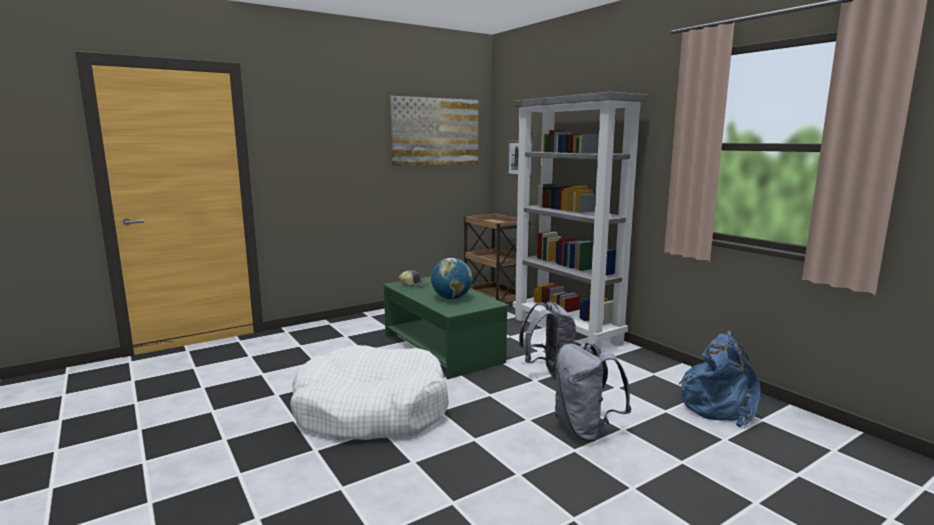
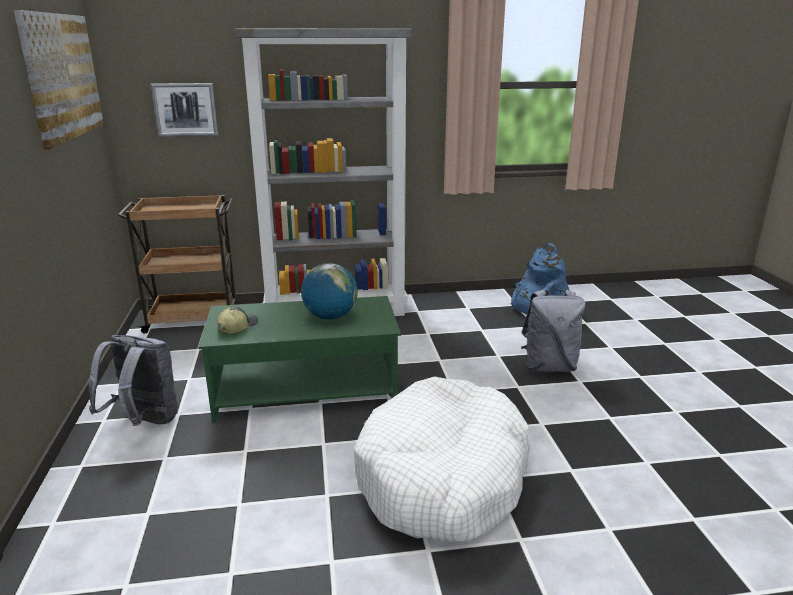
camera: 65 degrees left, 10 degrees up
(548, 371) = (424, 347): grey backpack -> grey backpack (144, 422)

